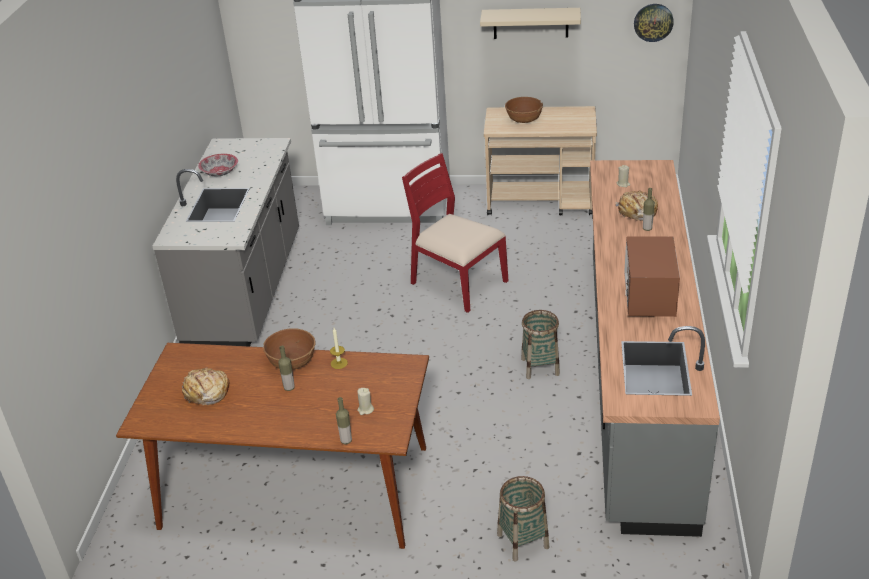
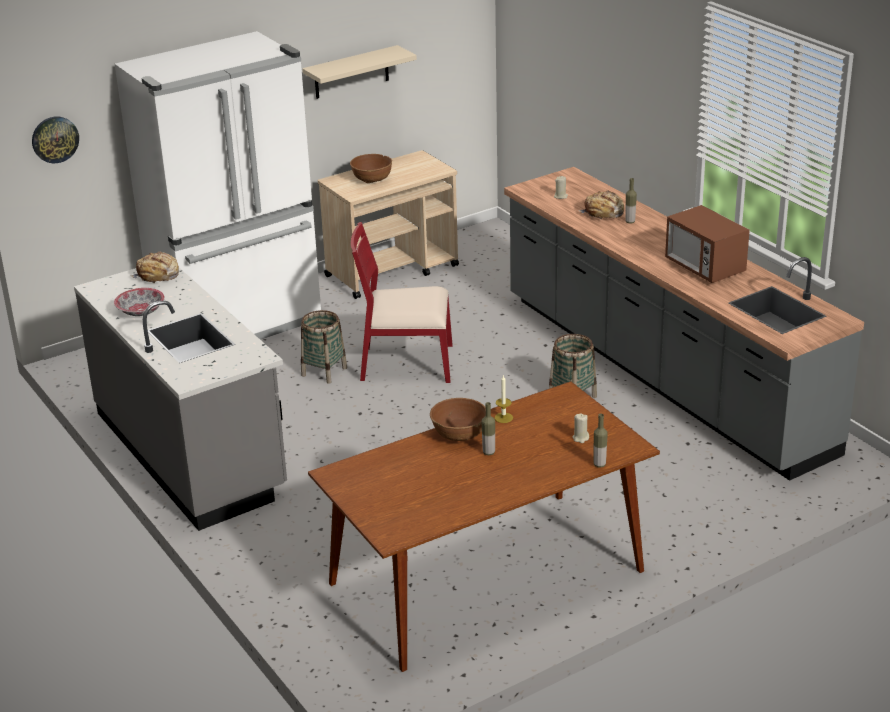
camera: 40 degrees left, 5 degrees down
(206, 392) = (417, 488): bread -> bread (158, 275)
(523, 541) = (726, 520): basket -> basket (324, 372)
(653, 22) = (464, 46): wall clock -> wall clock (55, 139)

